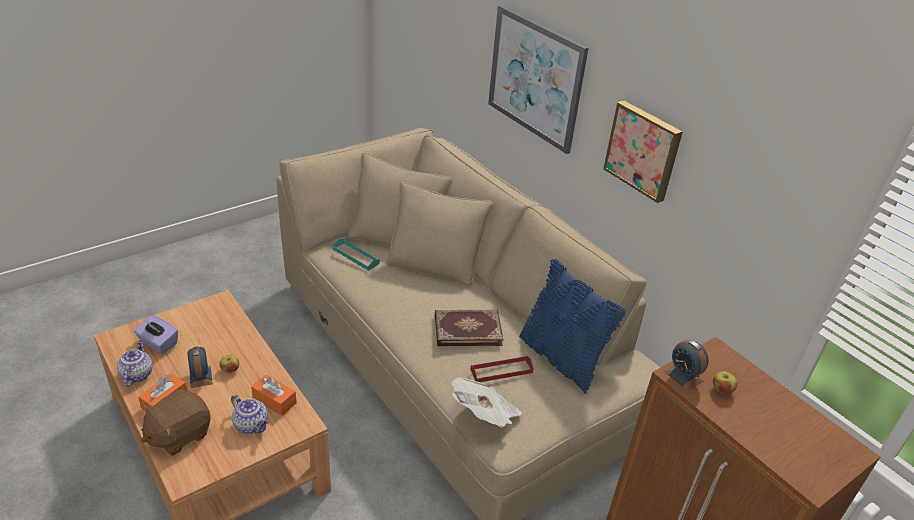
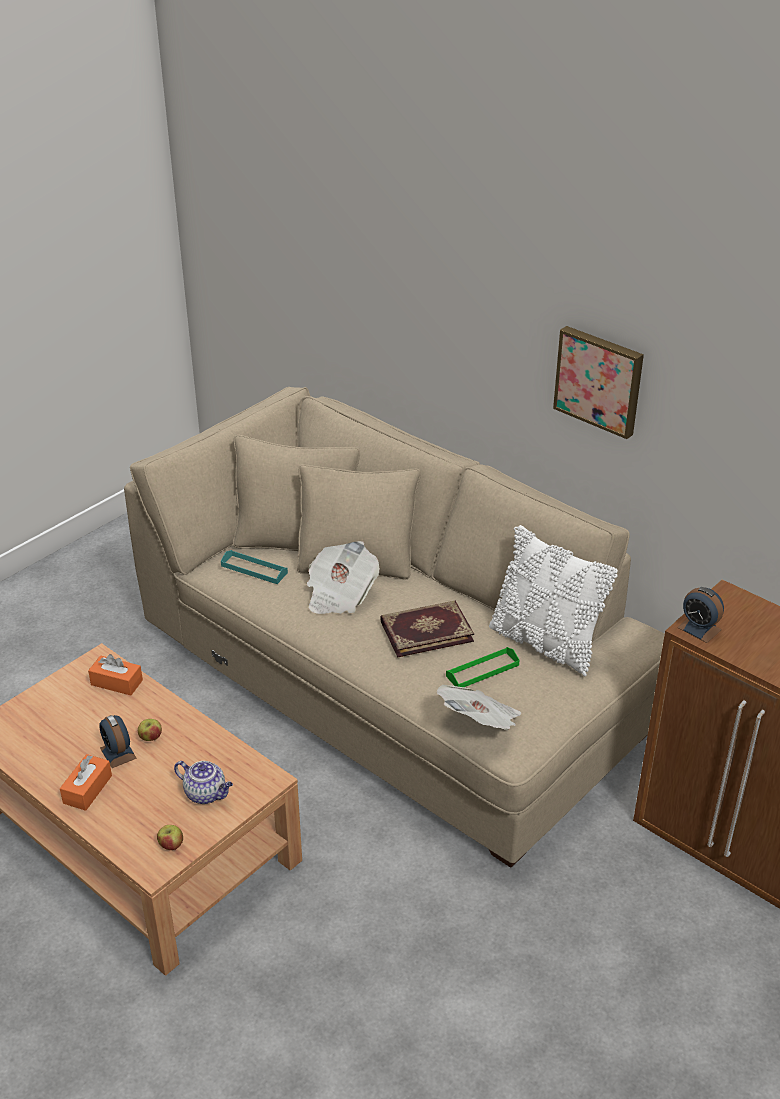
camera: 10 degrees left, 0 degrees up
(137, 374) = (37, 766): teapot -> none
(158, 343) = (45, 725): purple tissue box -> none
(179, 434) = (124, 822): brown plush toy -> none
(274, 400) = (221, 761): orange tissue box -> orange tissue box (117, 682)
(412, 287) = (340, 594): none -> newspaper
(501, 371) = (482, 670): red tray -> green tray
(535, 78) = (445, 309): picture -> none
(561, 359) = (545, 644): blue pillow -> white pillow
(722, 390) = (742, 635): apple -> apple (171, 845)

